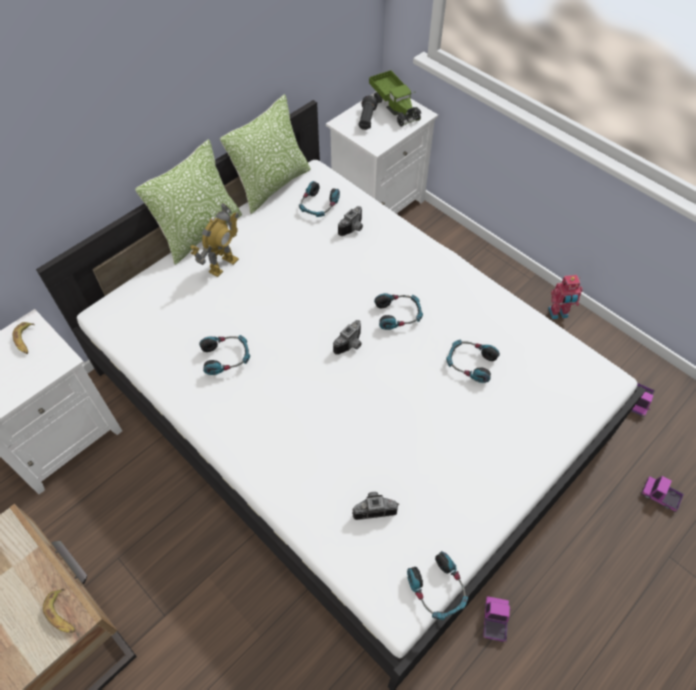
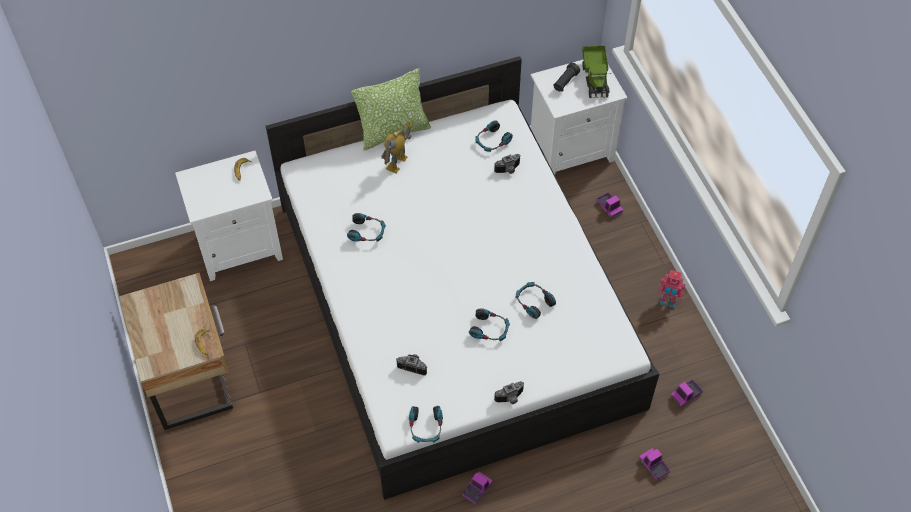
camera: 25 degrees right, 0 degrees up
(223, 265) = (397, 163): toy robot -> toy robot turned 150 degrees clockwise
(272, 185) = (466, 111): pillow -> none
(351, 345) = (457, 257): camera -> camera (510, 398)
(398, 315) = (503, 248): headphones -> headphones (489, 329)
(446, 244) = (609, 207): none -> toy truck

